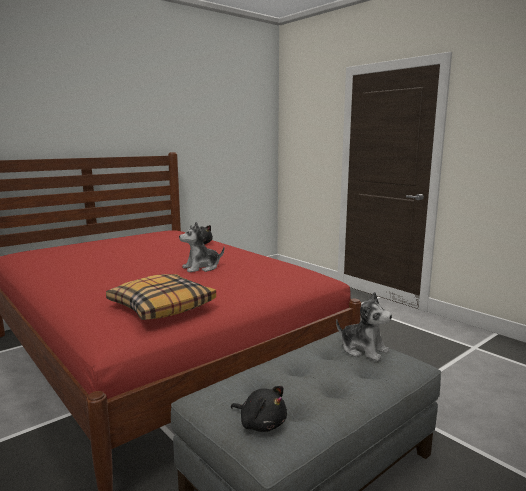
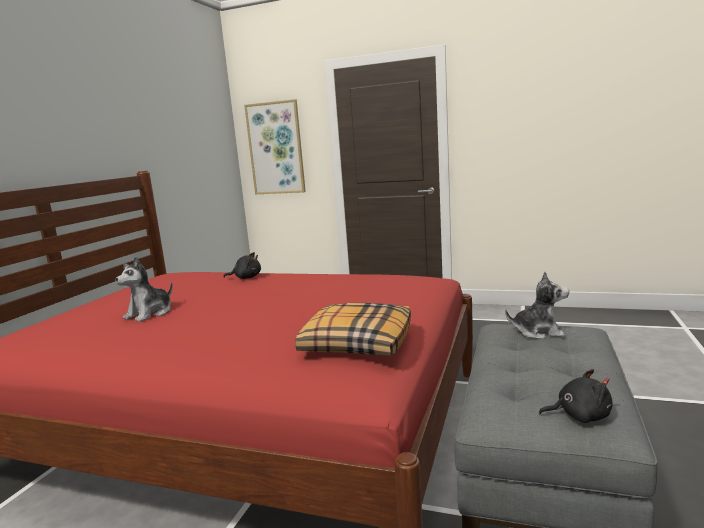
camera: 30 degrees left, 0 degrees up
(201, 268) = (309, 298): plush toy -> plush toy (150, 313)
(303, 142) = (276, 148): none -> picture

